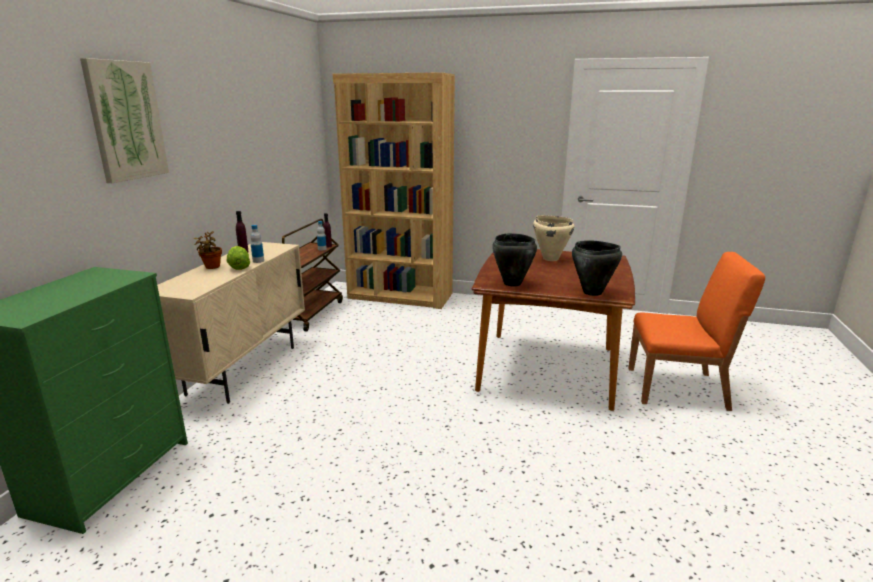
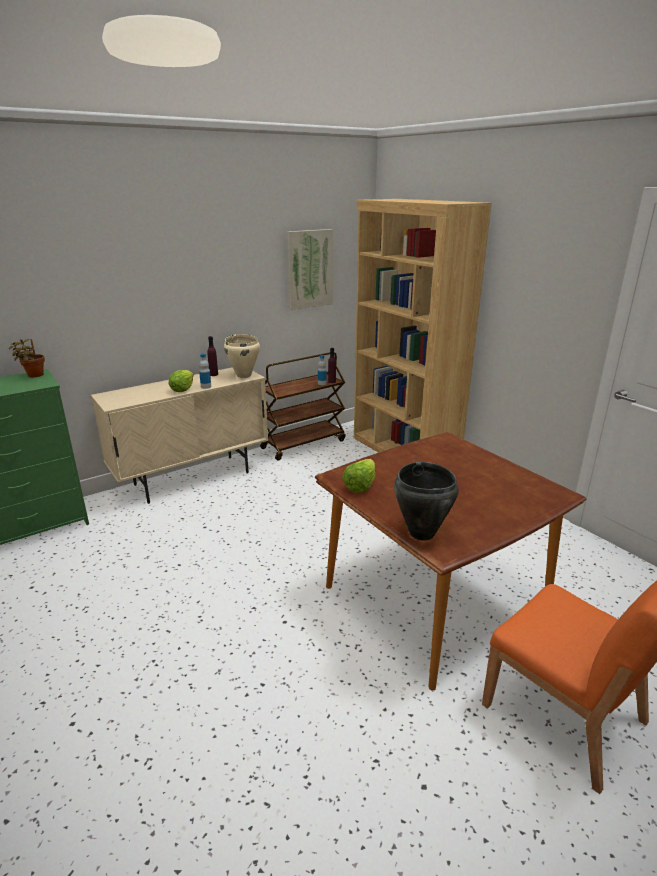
camera: 40 degrees right, 5 degrees up
(126, 121) = (91, 253): picture -> picture (309, 269)
(211, 267) = (168, 384): potted plant -> potted plant (34, 375)
(512, 283) = (360, 485): black cooking pot -> lettuce
(550, 258) = (471, 468): beige cooking pot -> beige cooking pot (244, 375)

